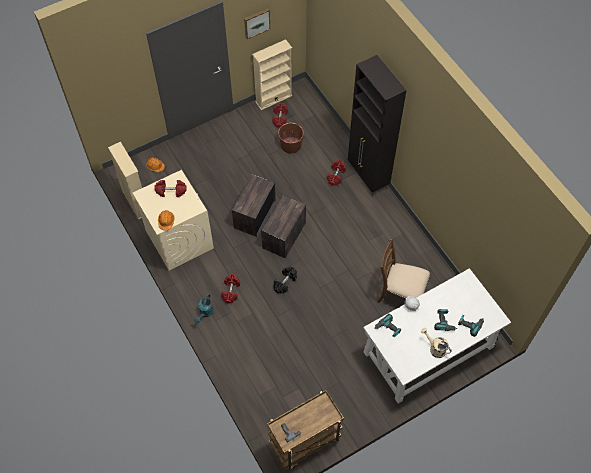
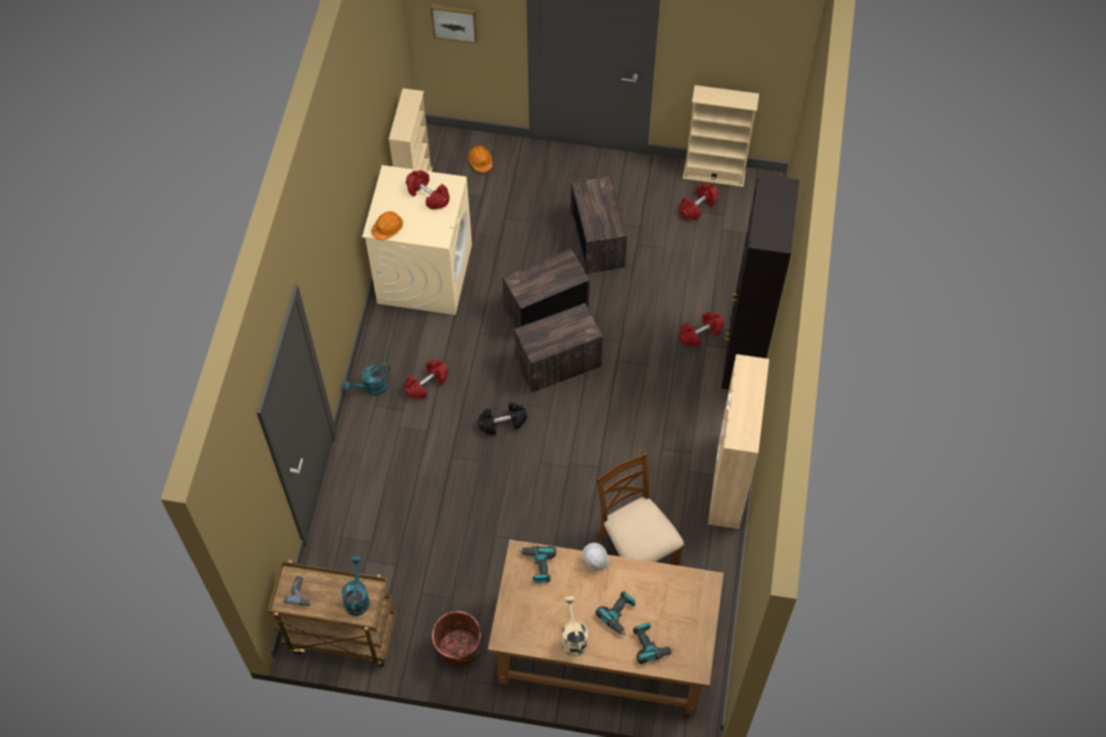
camera: 40 degrees right, 0 degrees up
(249, 166) = (598, 242): none -> crate
(256, 22) = (714, 41): picture -> picture (454, 21)
(291, 145) = (679, 251): brown bucket -> brown bucket (459, 648)
(319, 411) = (357, 597): none -> turquoise watering can
(411, 233) = (728, 482): none -> beige cabinet
(428, 350) = (603, 649): white desk -> brown desk

